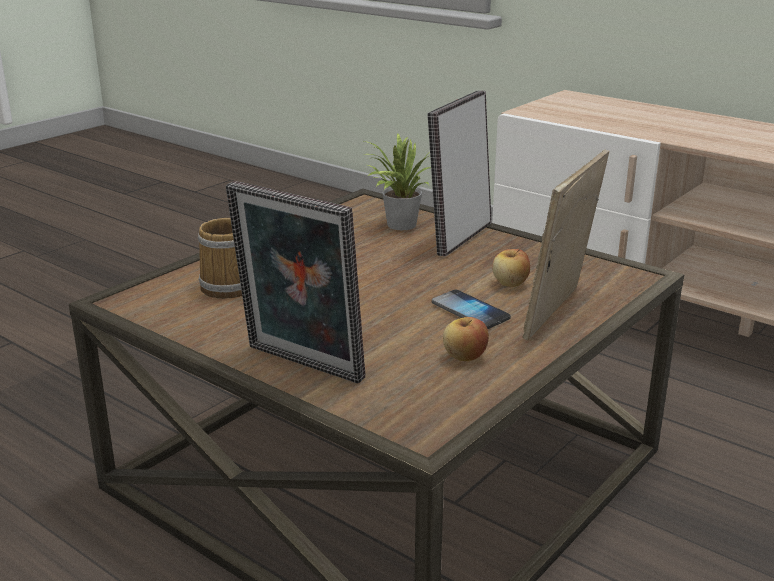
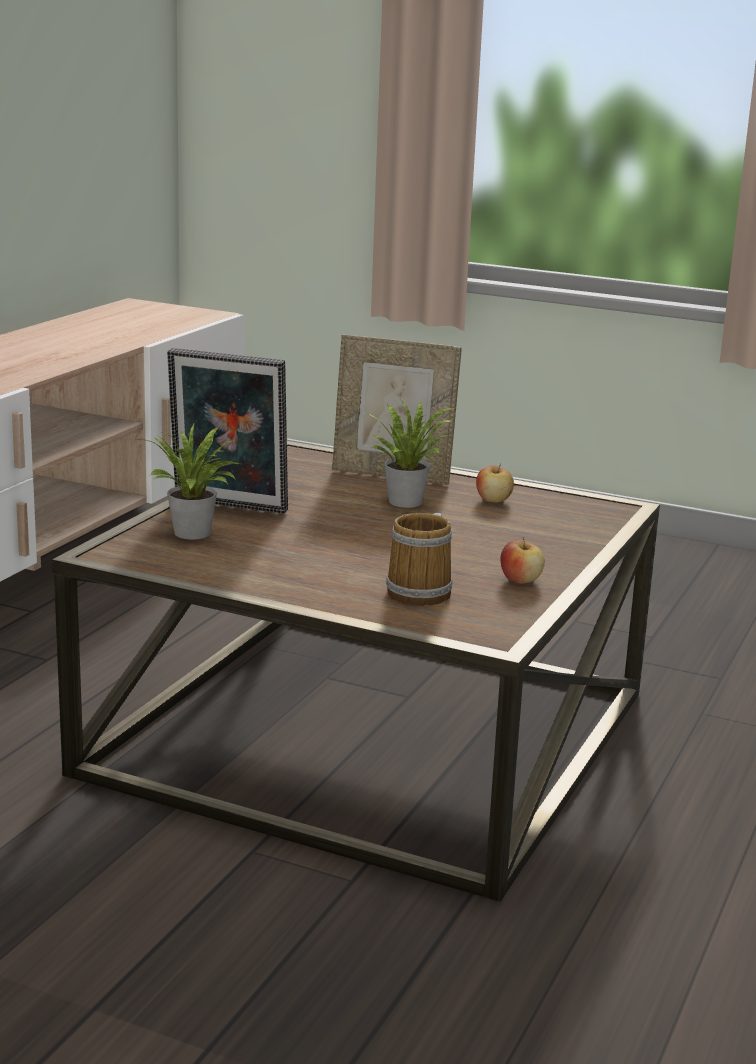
camera: 105 degrees left, 5 degrees down
(300, 366) = (557, 548): picture frame -> none
(470, 311) = (407, 500): phone -> potted plant
(510, 284) = (337, 489): apple -> apple (520, 580)

